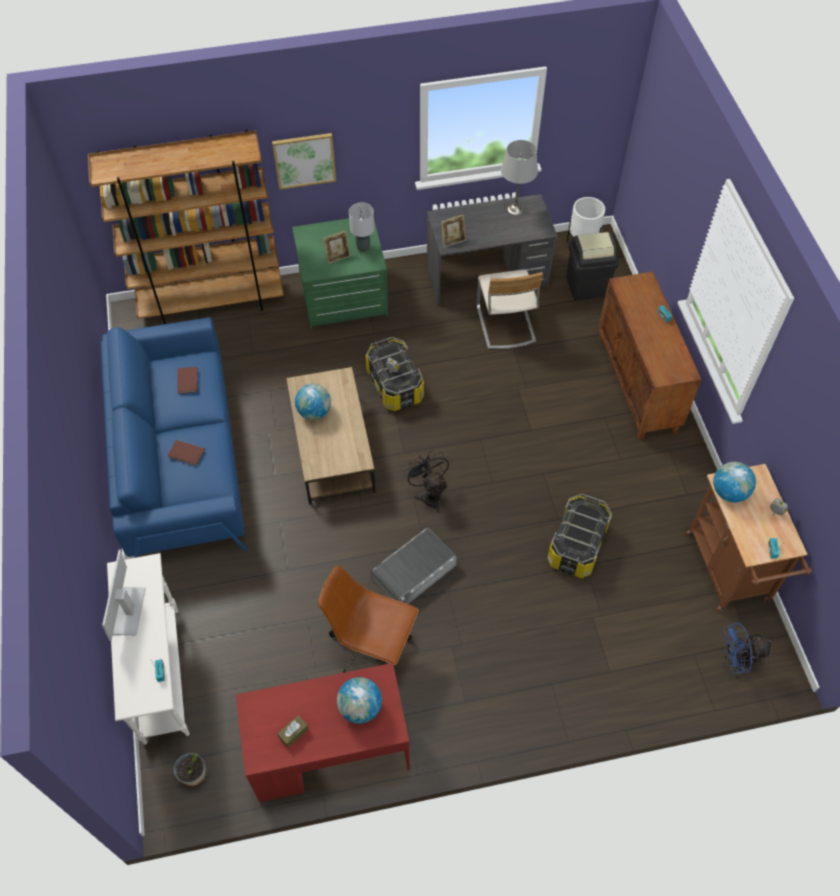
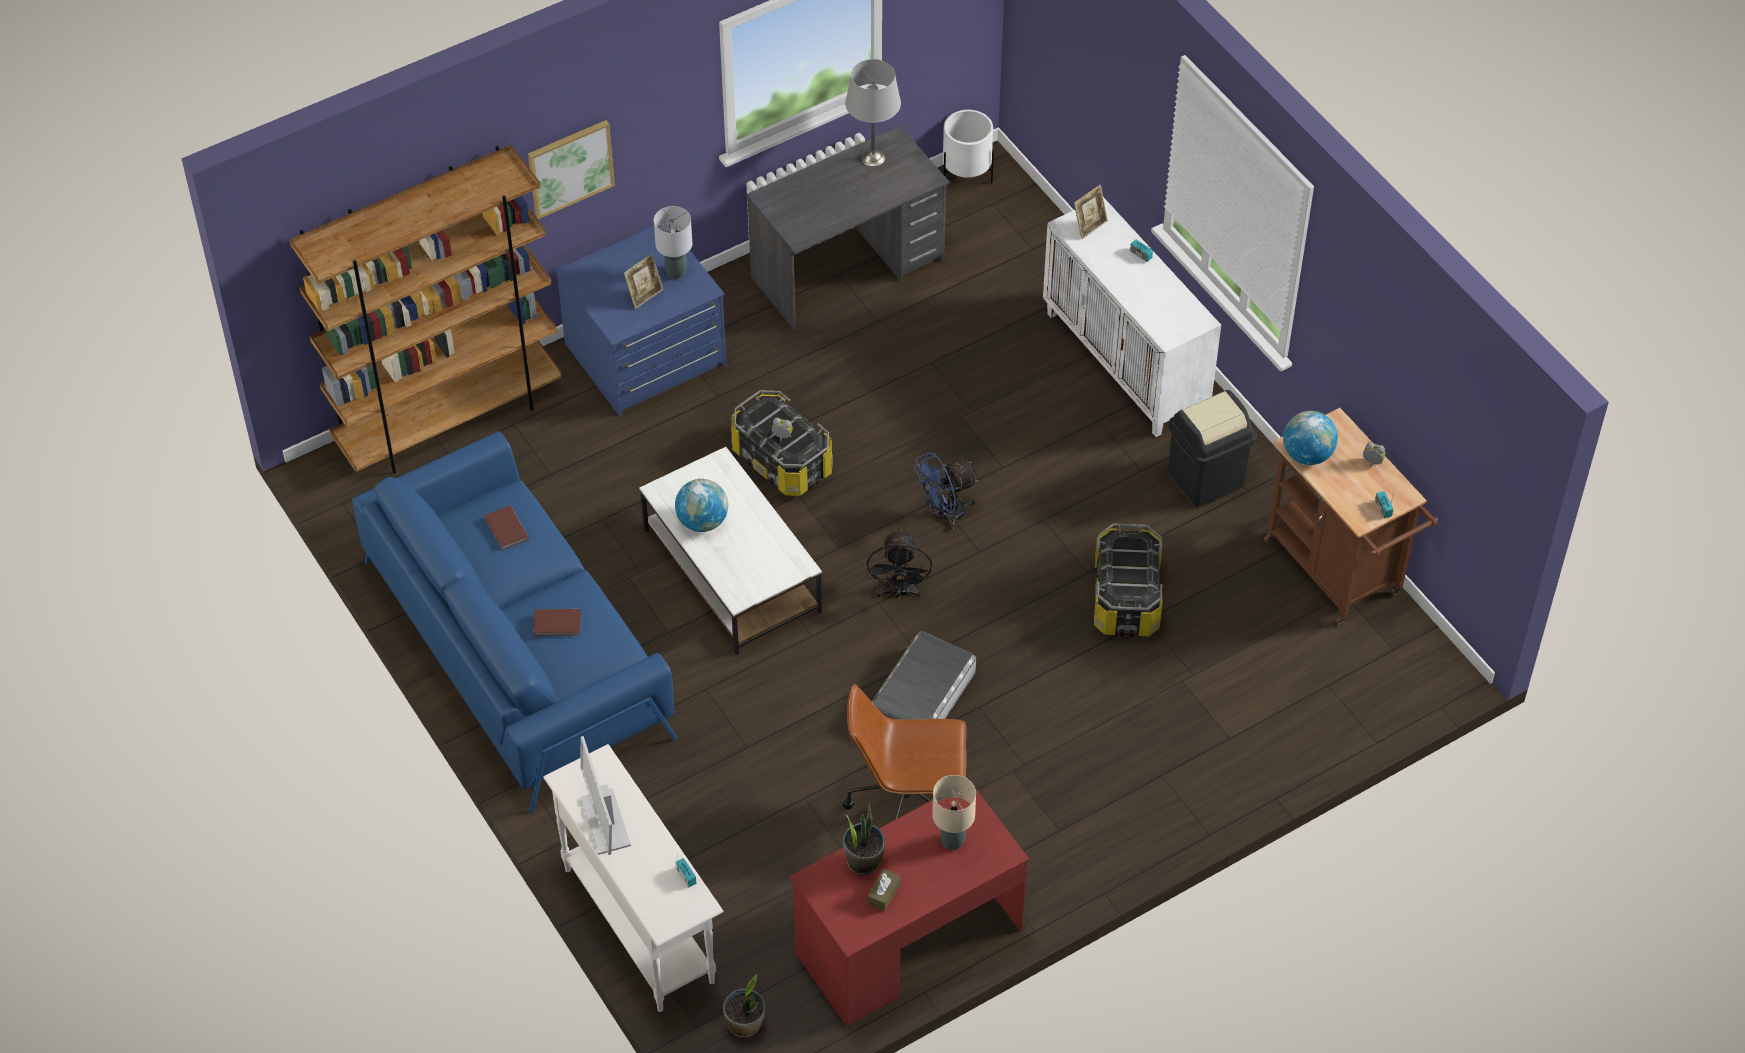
camera: 20 degrees left, 5 degrees down
(291, 701) = (863, 861): none -> potted plant
(331, 446) = (730, 569): brown coffee table -> white coffee table
(343, 297) = (646, 356): green dresser -> blue dresser
(360, 707) = (952, 841): globe -> beige table lamp
(429, 494) = (899, 593): black fan -> black fan turned 135 degrees counterclockwise
(453, 240) = (804, 227): picture frame -> picture frame (1089, 226)
(505, 324) = (904, 331): beige chair -> none
(587, 286) = (999, 242): black trash can -> black trash can (1205, 478)
(638, 384) = (1126, 363): brown cabinet -> white cabinet
(735, 662) = (1383, 679): blue fan -> blue fan (945, 513)

